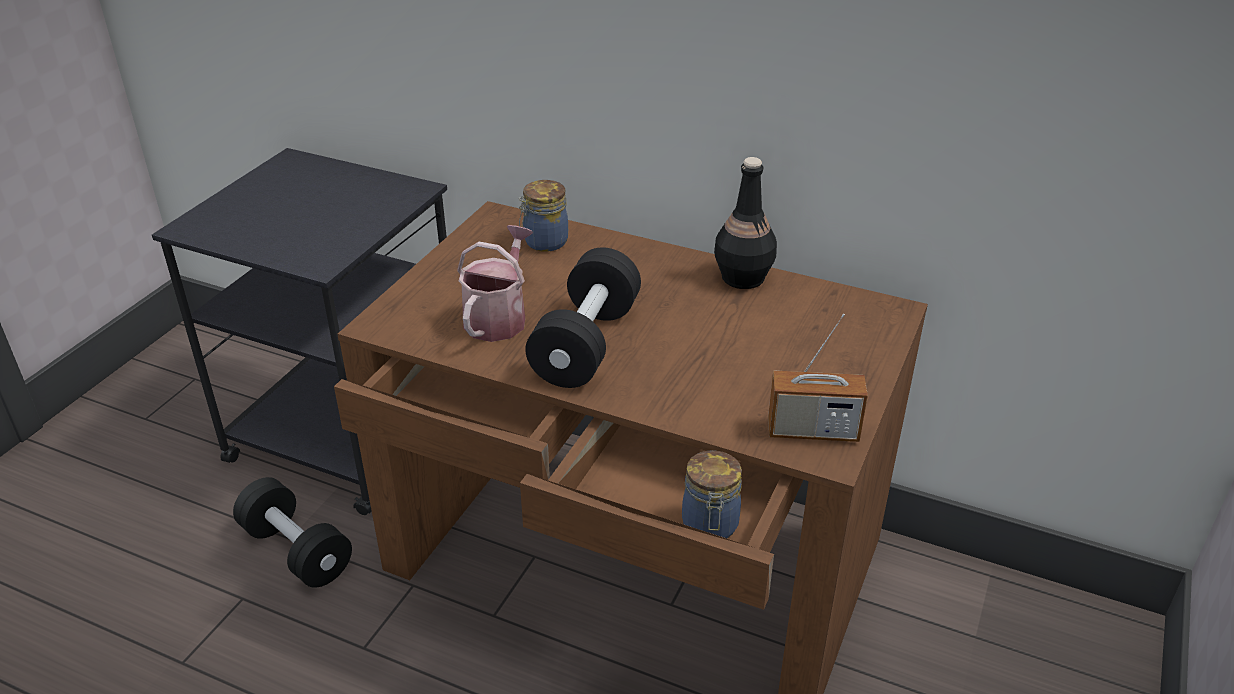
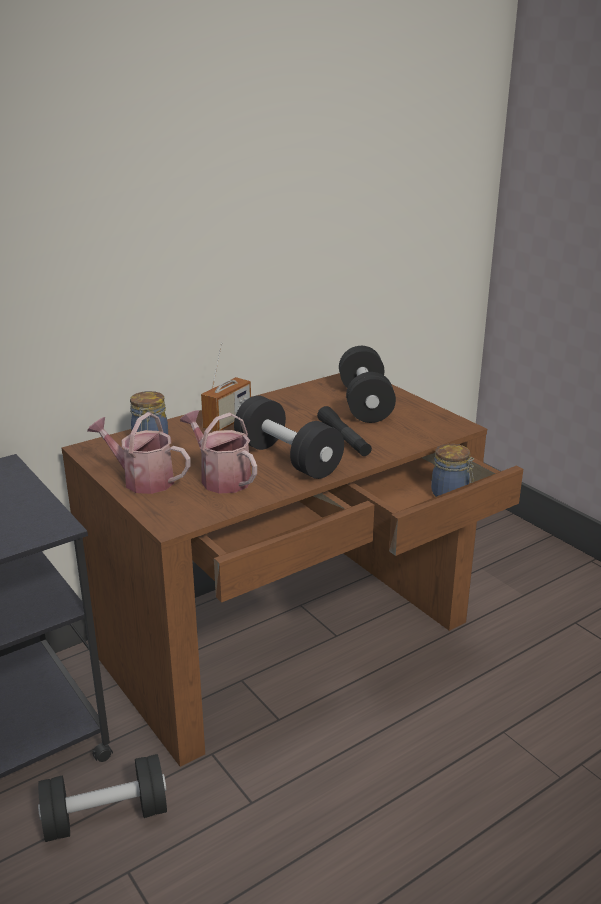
camera: 60 degrees left, 10 degrees down
(455, 272) = (142, 480): none -> watering can
(682, 367) = (344, 439): none -> black flashlight
(742, 278) = (276, 399): black bottle -> none
(810, 348) = (365, 403): none -> black dumbbell
(812, 431) = (436, 424): radio -> radio (227, 422)

